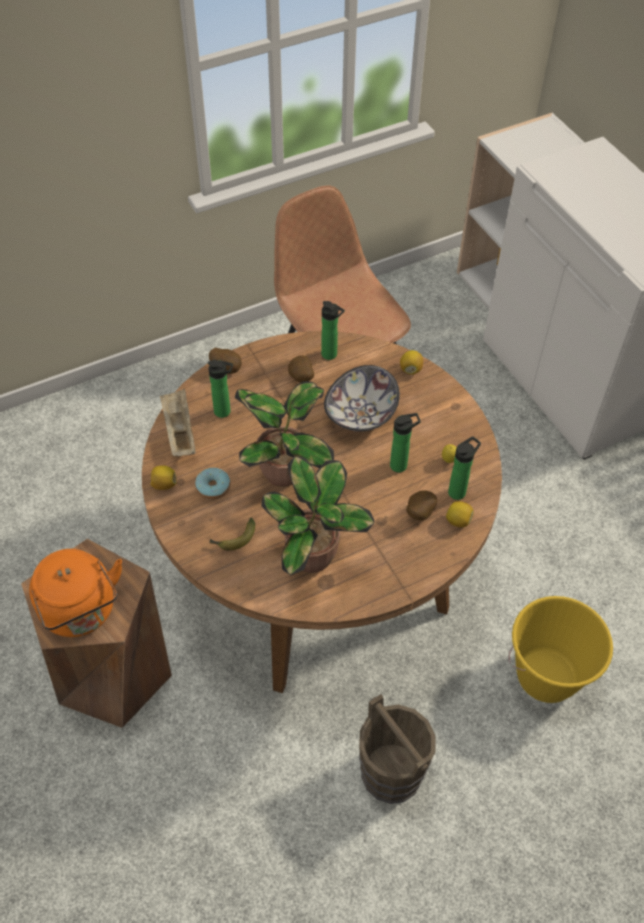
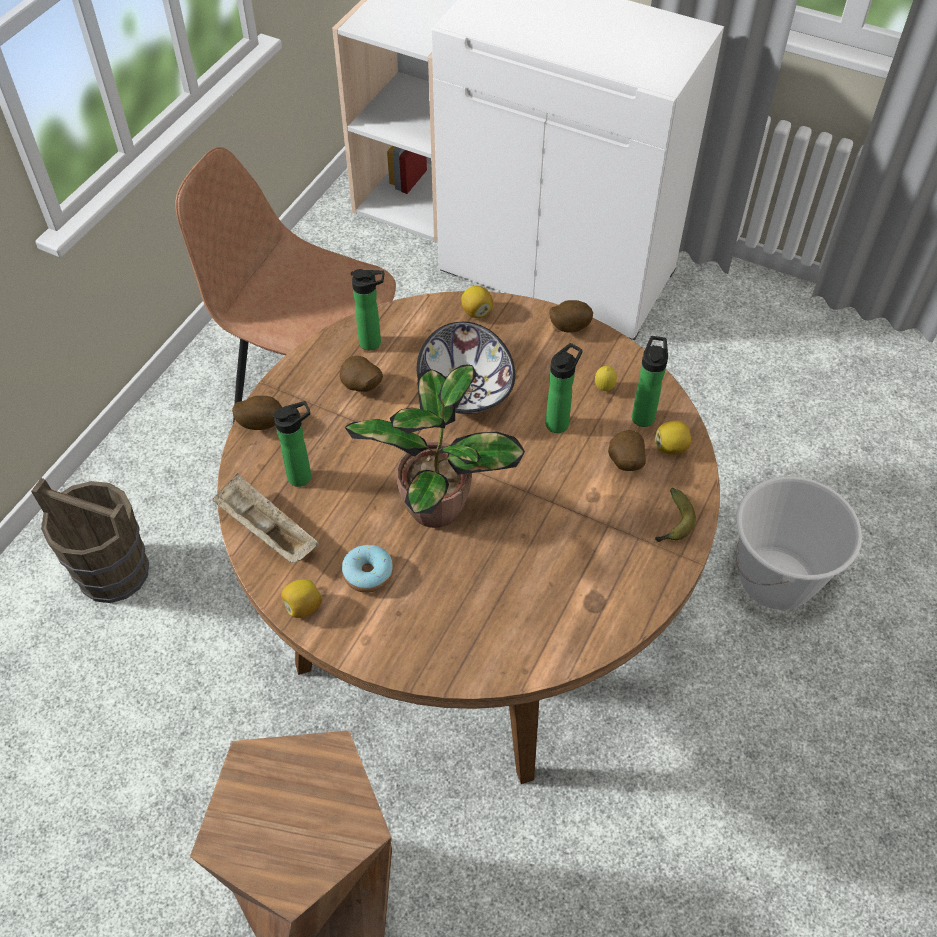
camera: 35 degrees left, 0 degrees up
(81, 612) = (305, 838): orange kettle -> none
(234, 539) = (448, 620): banana -> banana (673, 523)
(314, 558) = (558, 583): potted plant -> none
(391, 772) = (714, 784): brown bucket -> brown bucket (113, 571)
(461, 410) = (568, 327): none -> potato
(547, 676) = (776, 579): yellow bucket -> white bucket

